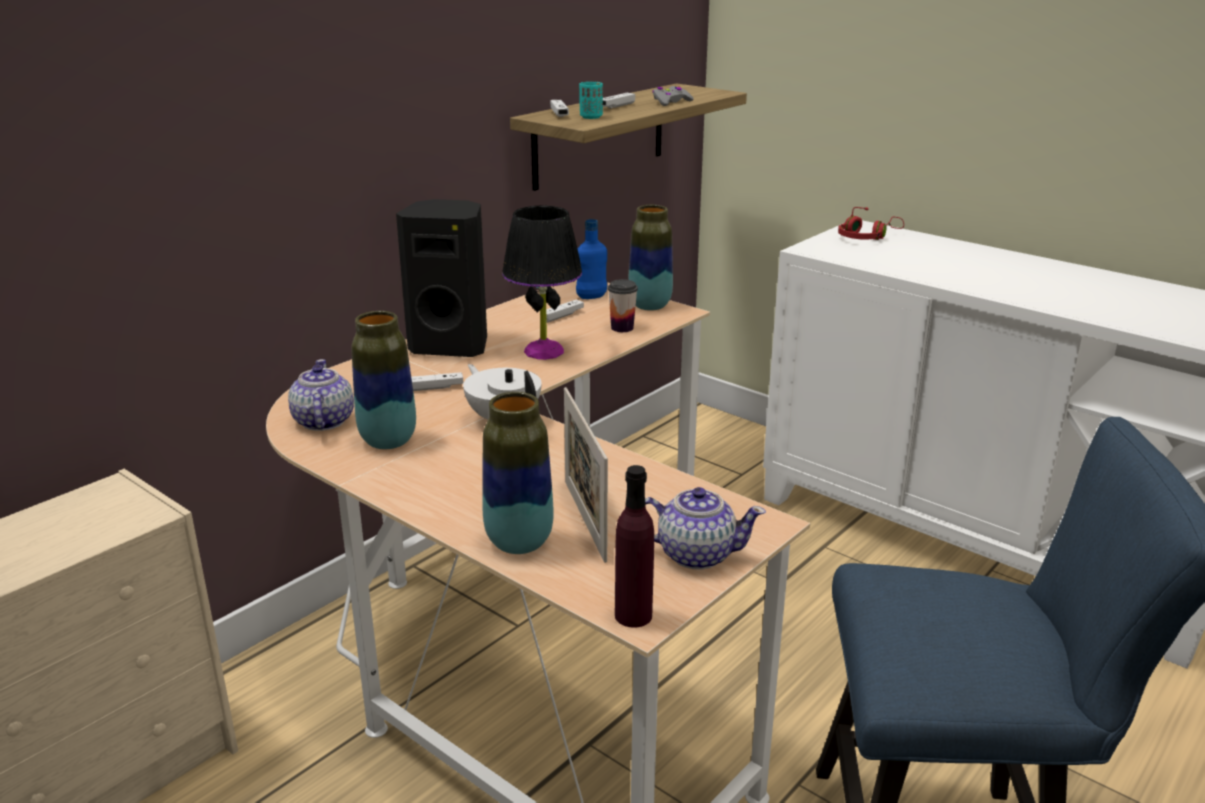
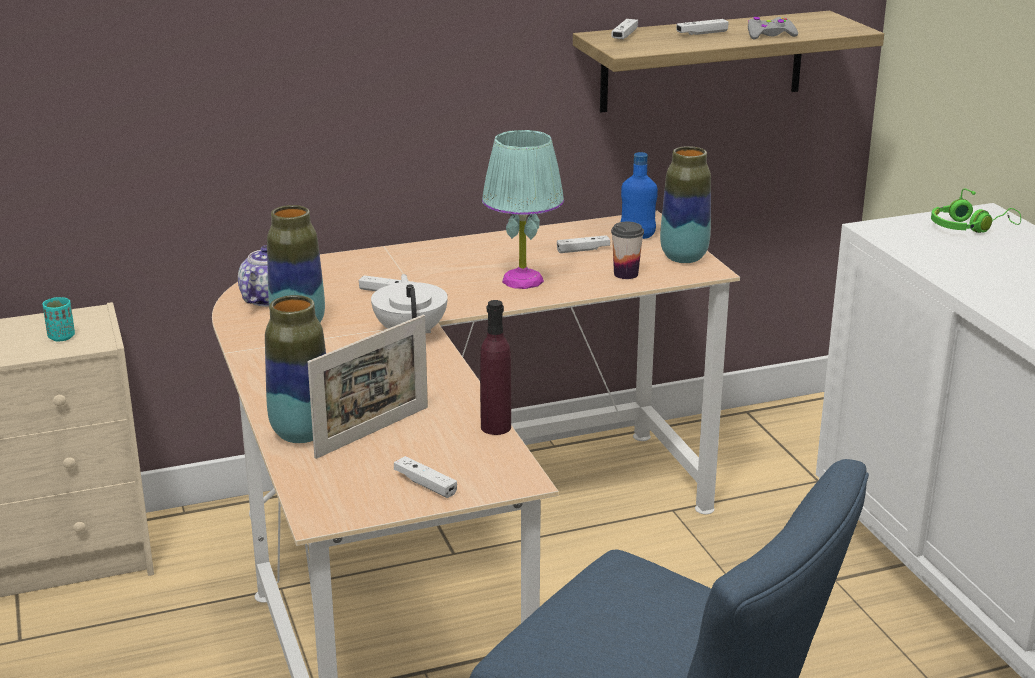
camera: 30 degrees right, 0 degrees up
(451, 346) = (447, 257): black speaker -> none
(543, 351) = (522, 280): black table lamp -> turquoise table lamp
(584, 520) = (373, 432): picture frame -> picture frame turned 150 degrees counterclockwise
(591, 117) = (649, 43): turquoise cup -> turquoise cup (61, 337)
(633, 615) = (318, 512): purple bottle -> purple bottle (496, 427)
(695, 554) = (425, 484): teapot -> white game controller
(866, 237) = (969, 227): red headphones -> green headphones

